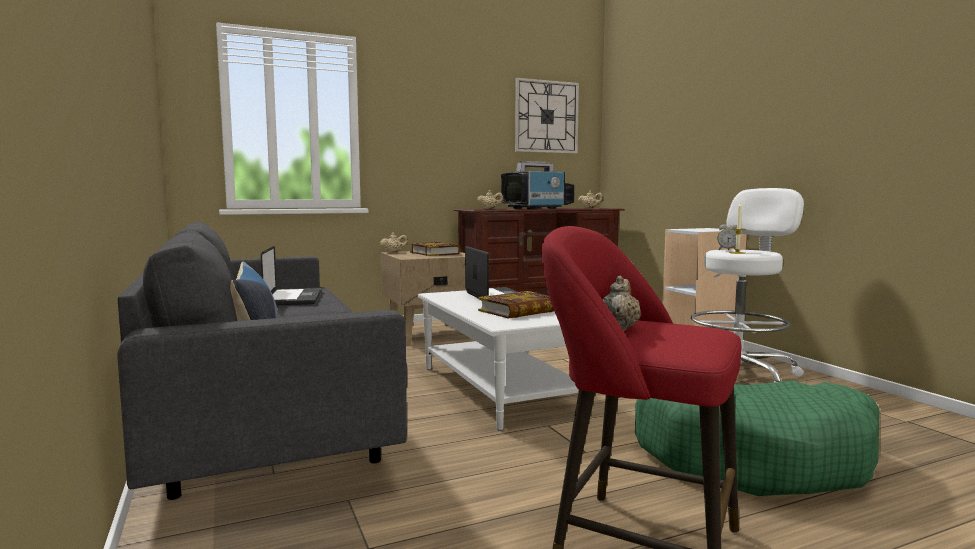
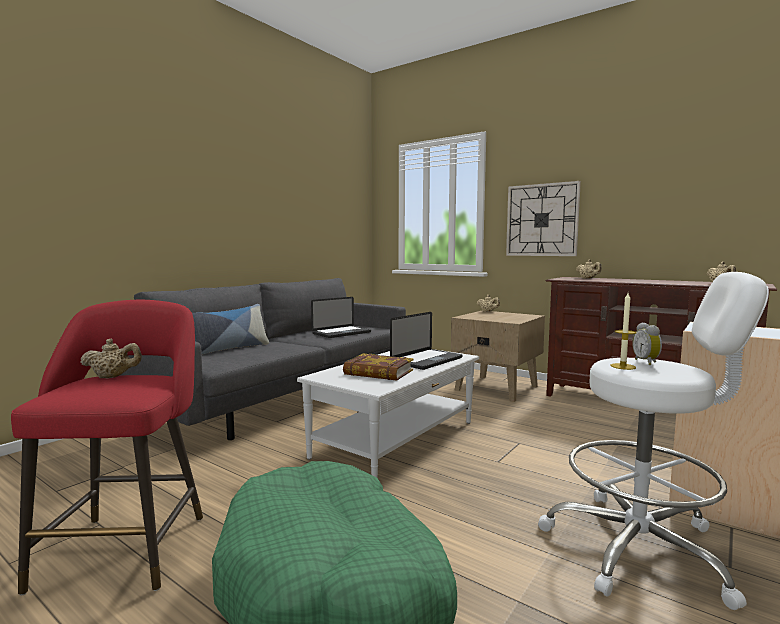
camera: 60 degrees right, 0 degrees up
(435, 253) = (506, 316): book -> none
(538, 208) = (651, 281): television -> none
(546, 117) = (694, 171): wall clock -> wall clock (542, 220)

